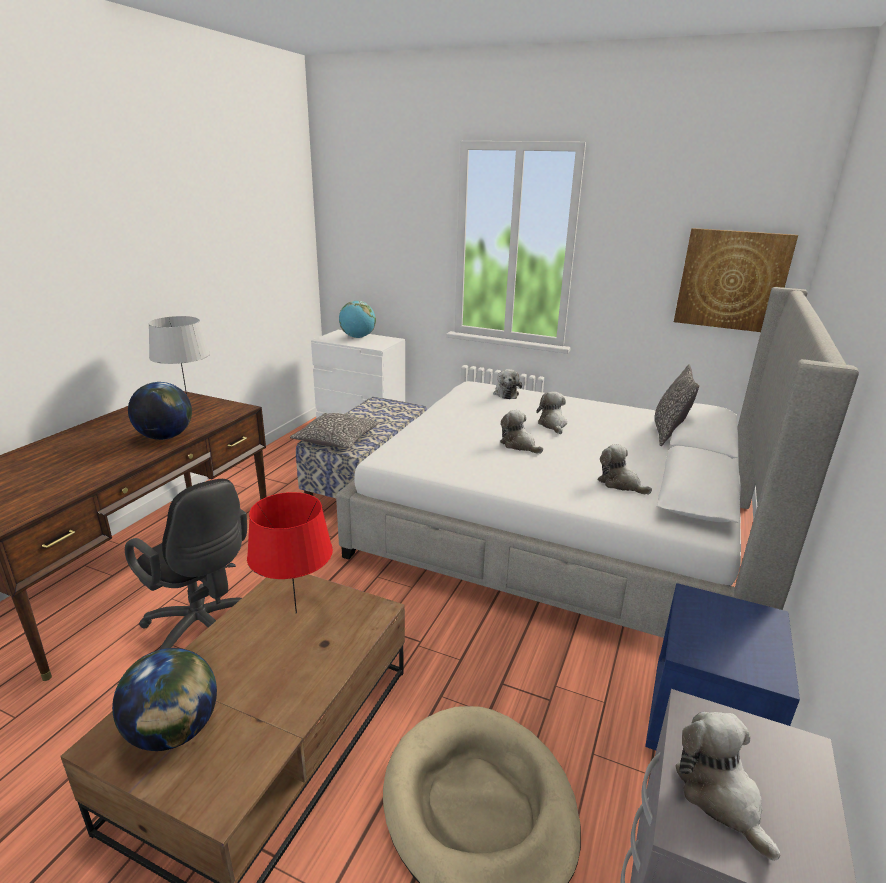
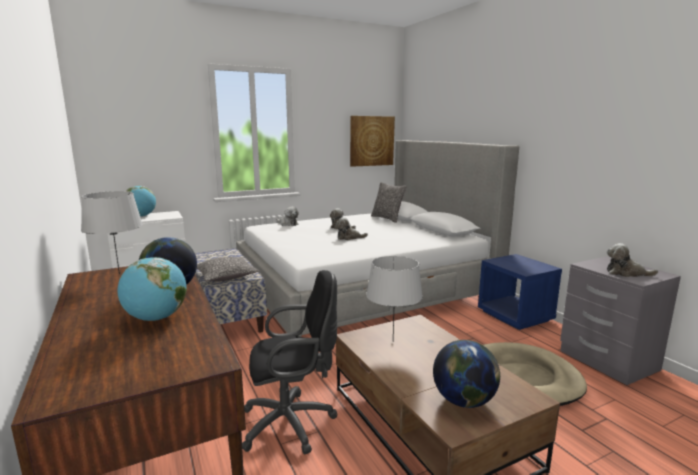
camera: 50 degrees left, 10 degrees down
(89, 461) = (156, 318): none -> globe
(296, 612) = (392, 341): red table lamp -> grey table lamp
(620, 483) = (416, 236): plush toy -> none

